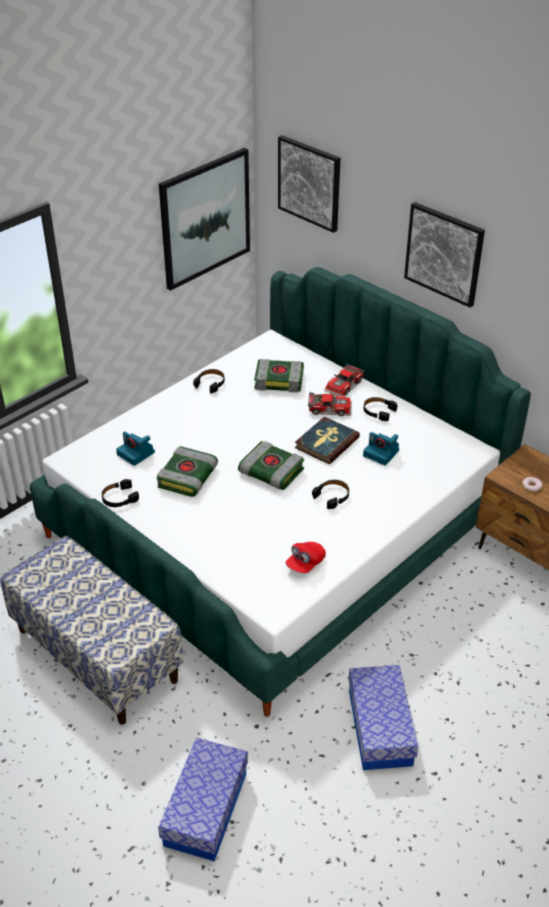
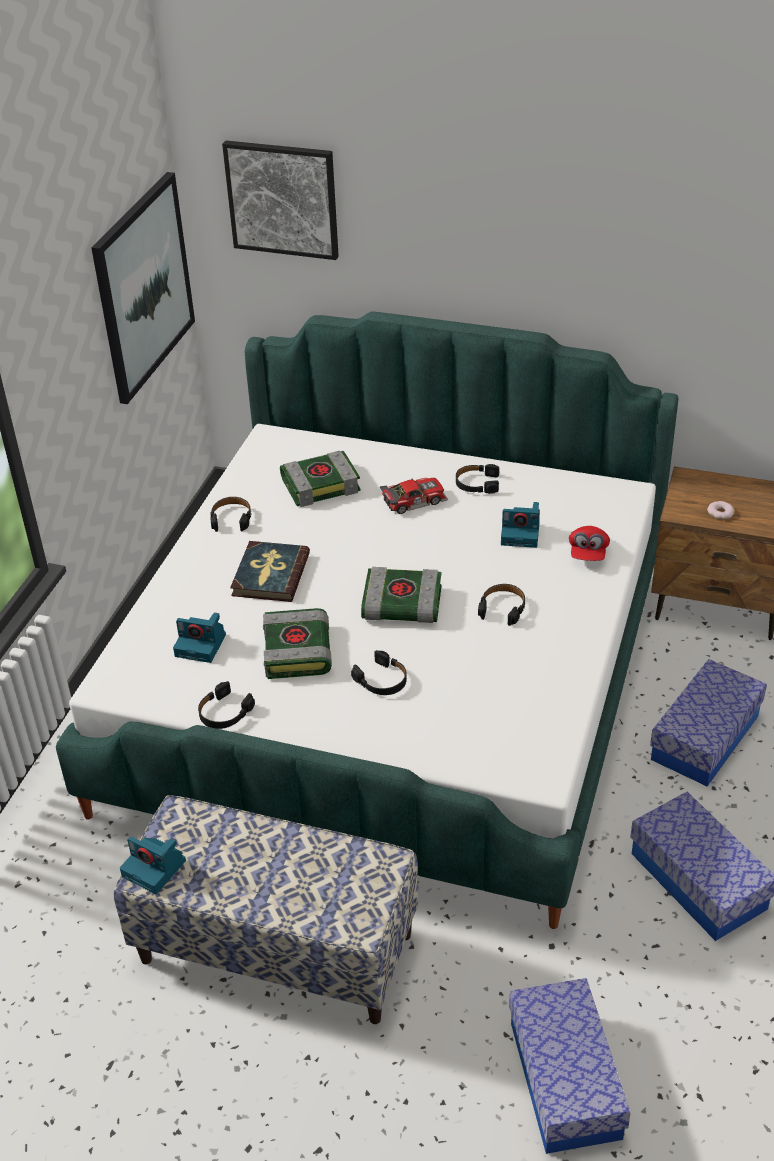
camera: 25 degrees left, 0 degrees up
(29, 574) = (155, 868): none -> camera
(223, 513) = (382, 680): none -> black headphones
(305, 563) = (535, 704): red cap -> red cap (588, 553)
(326, 442) = (443, 544): book -> book (270, 575)
(345, 386) = (411, 465): toy car -> none
(444, 253) = (519, 245): picture -> none
(454, 639) = (705, 738): none -> storage box

